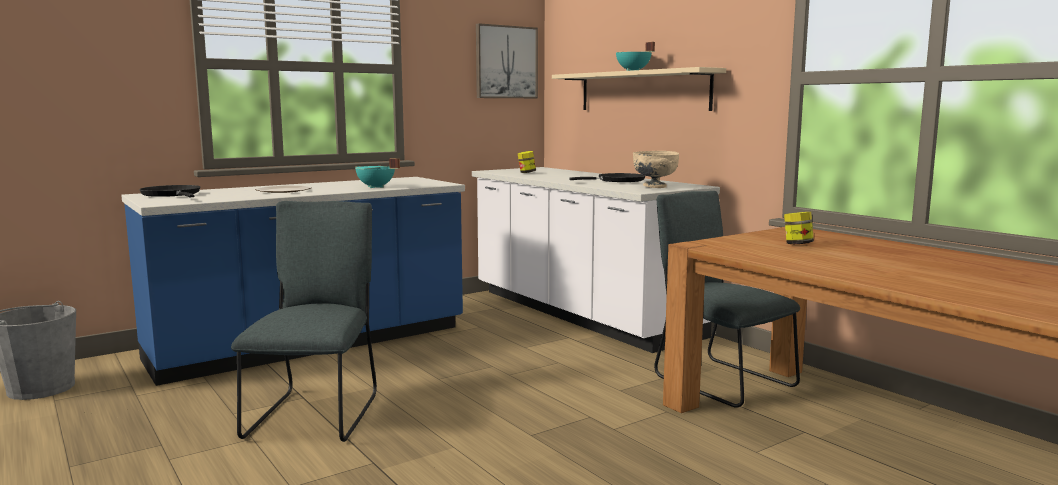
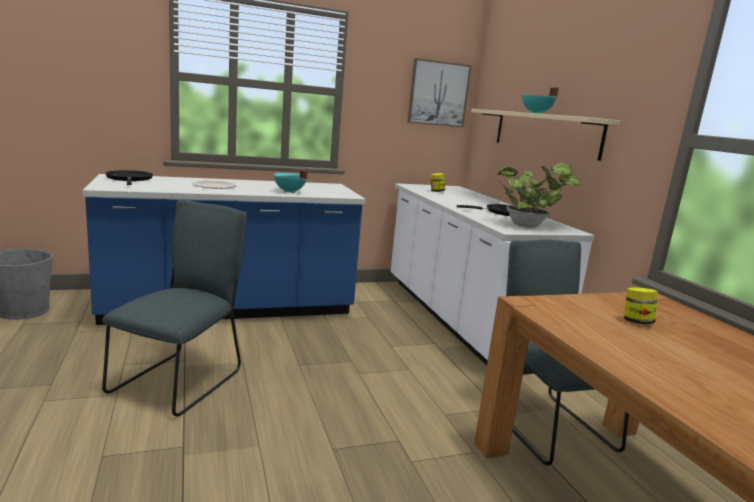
camera: 15 degrees right, 5 degrees up
(654, 187) = (528, 226): beige bowl -> potted plant

